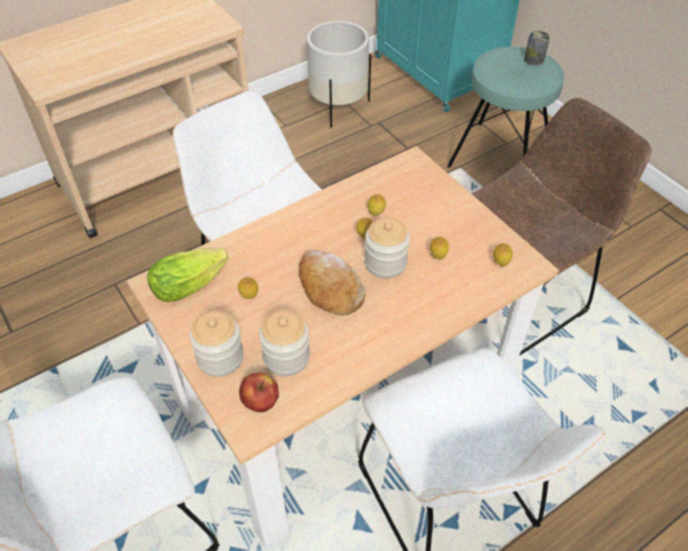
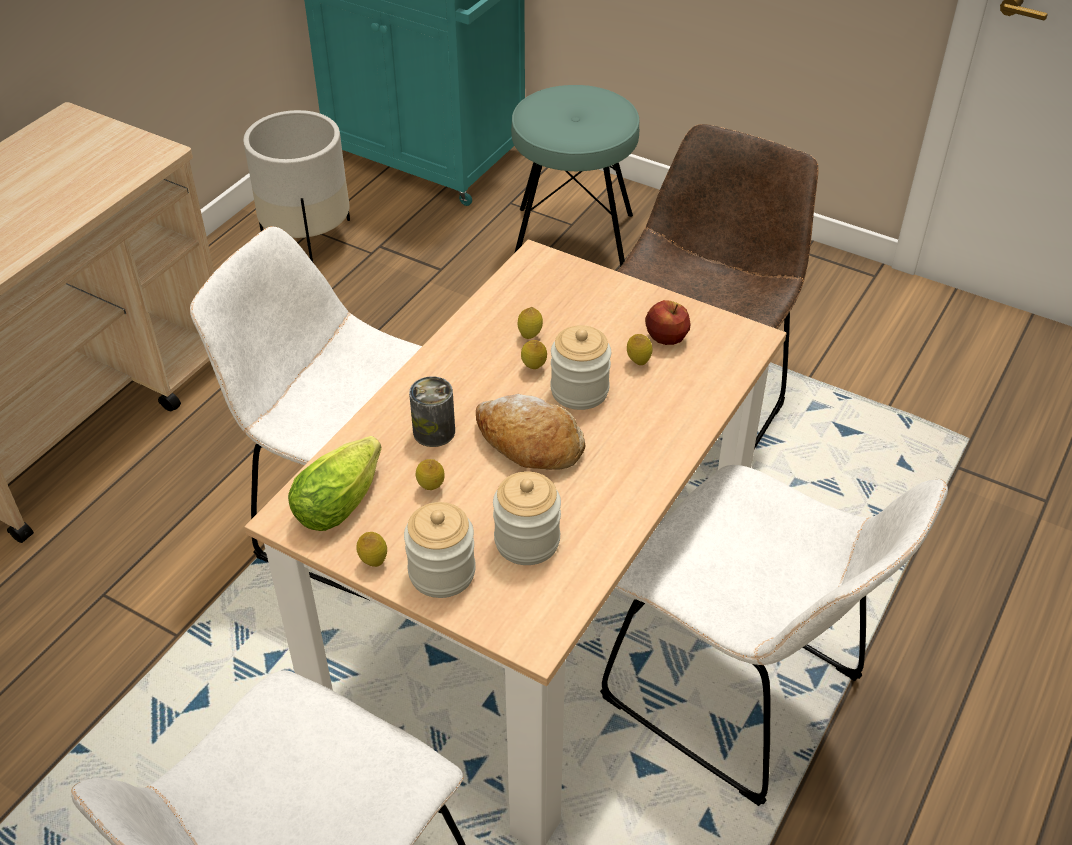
camera: 25 degrees left, 5 degrees down
(260, 401) = (527, 602): apple -> apple (666, 337)
(500, 263) = (716, 346): lemon -> lemon (373, 562)
(534, 60) = (588, 97): can -> can (434, 431)

